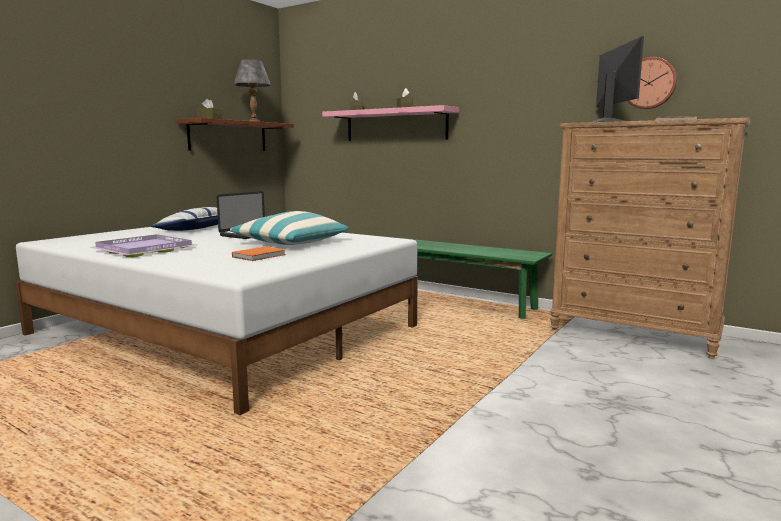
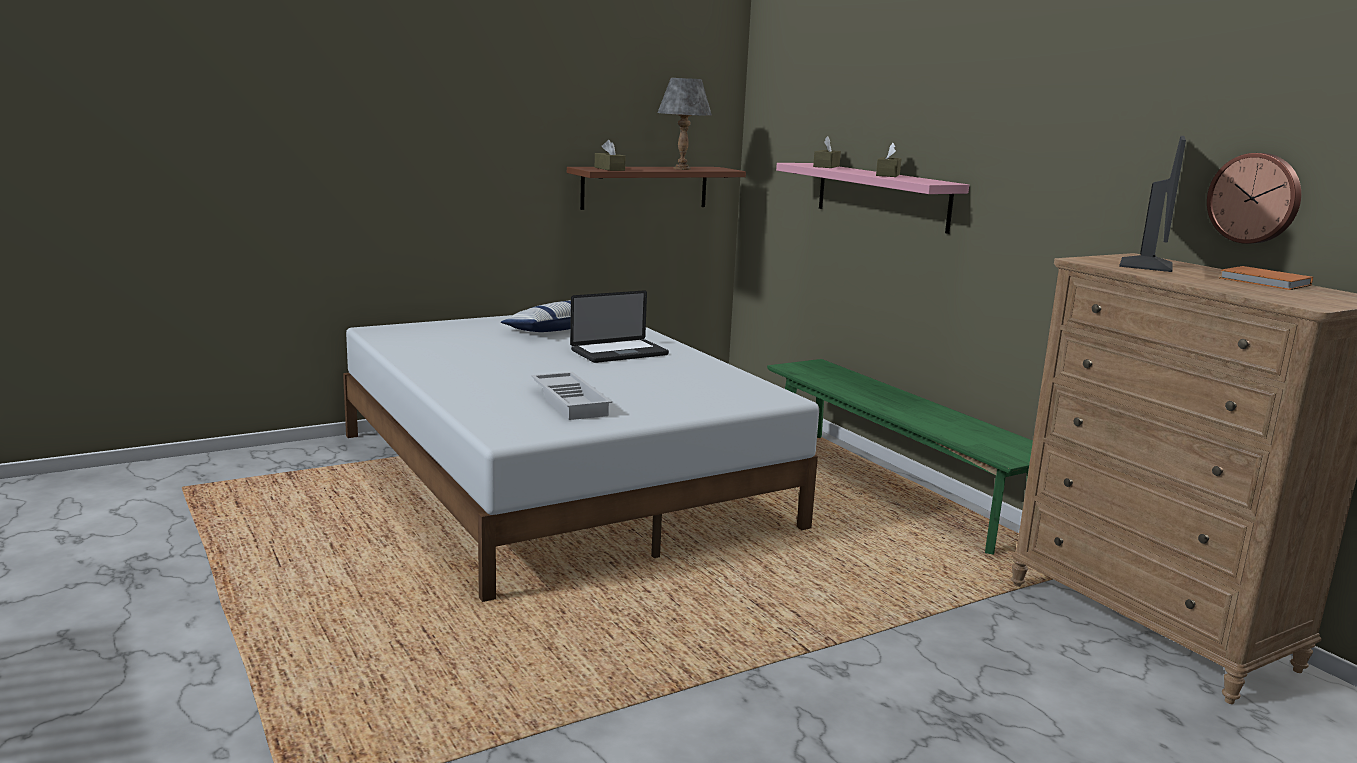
camera: 25 degrees right, 5 degrees up
(144, 249) = (459, 365): purple tray -> none
(260, 256) = (572, 402): orange book -> white tray
(291, 243) = (640, 381): pillow -> none

